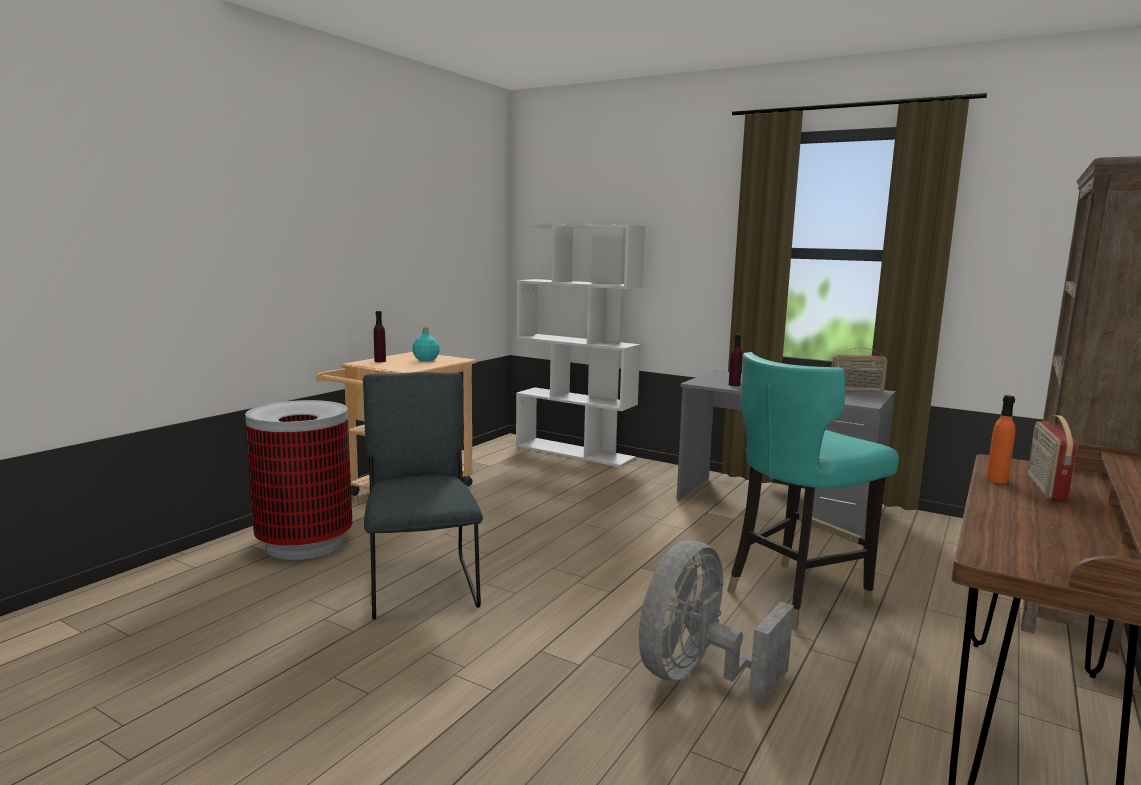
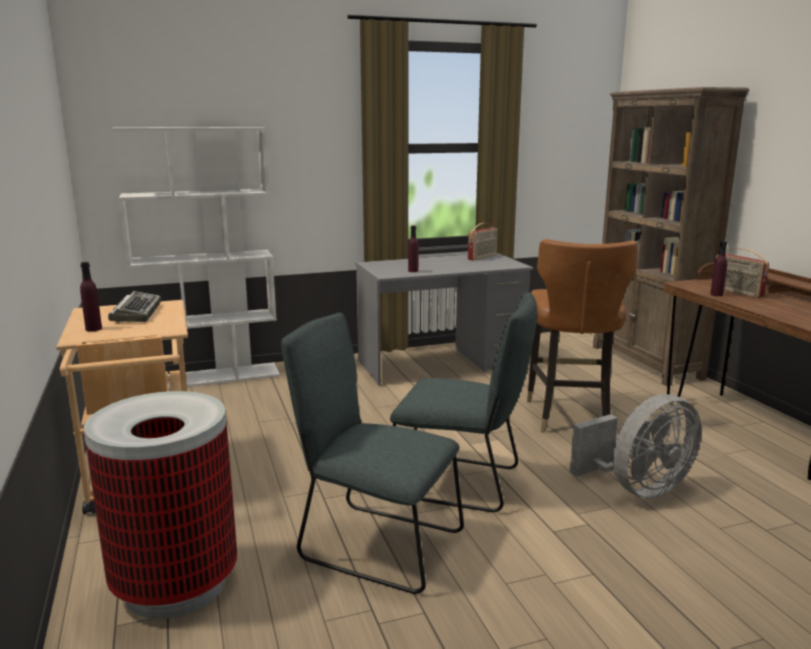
camera: 50 degrees left, 5 degrees up
(426, 359) = (136, 313): turquoise bottle -> keyboard
(562, 585) = (460, 483): none -> grey chair
(698, 675) = (638, 488): grey fan -> grey fan turned 105 degrees counterclockwise
(795, 595) = (569, 416): turquoise chair -> brown chair
(996, 480) = (716, 294): orange bottle -> purple bottle

